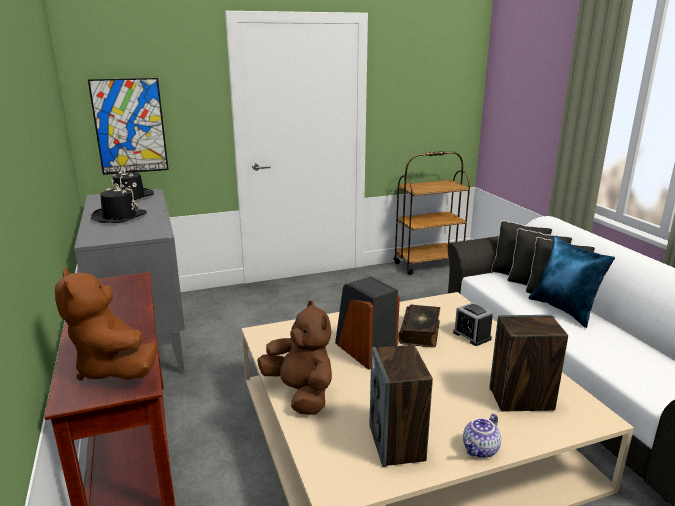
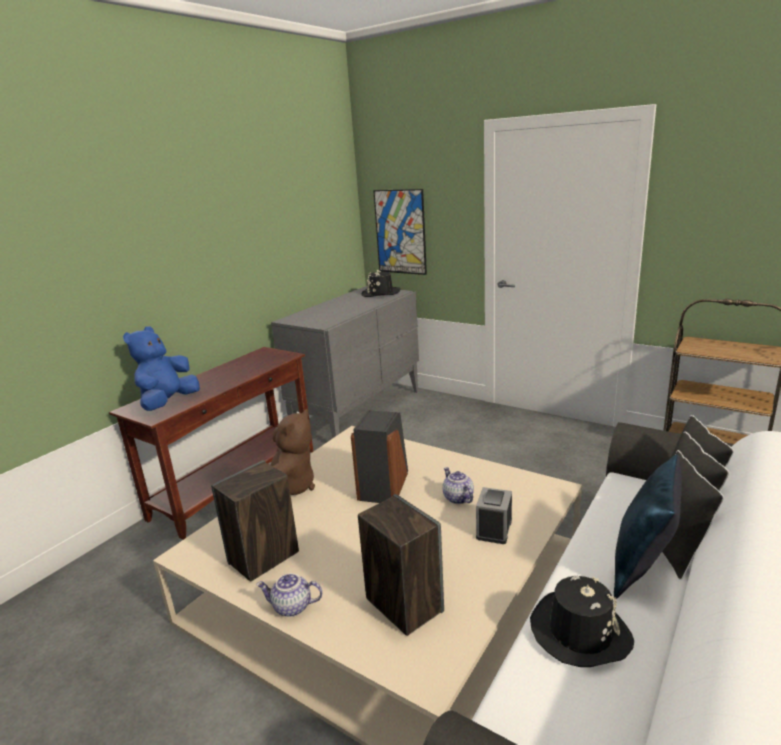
camera: 55 degrees right, 0 degrees up
(114, 369) = (168, 403): brown plush toy -> blue plush toy
(119, 217) = (338, 307): black hat -> black hat (579, 631)
(420, 332) = (457, 498): book -> teapot

